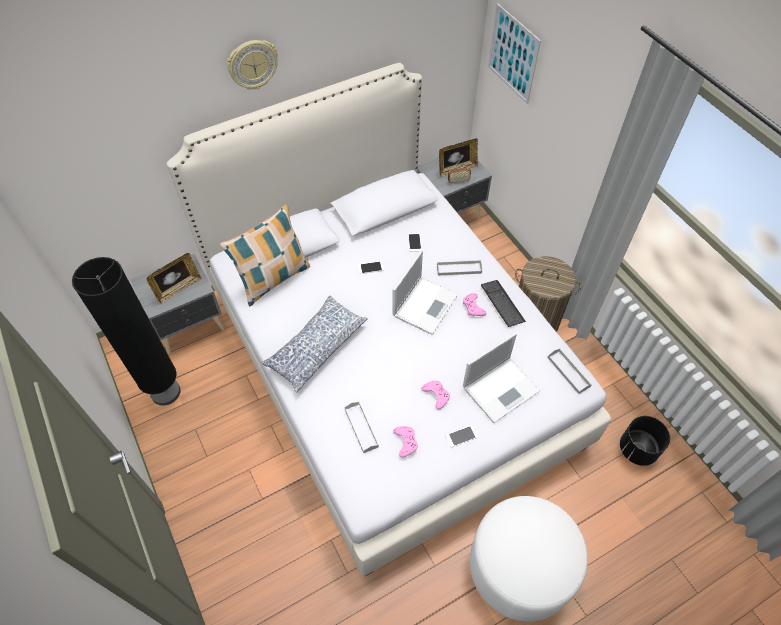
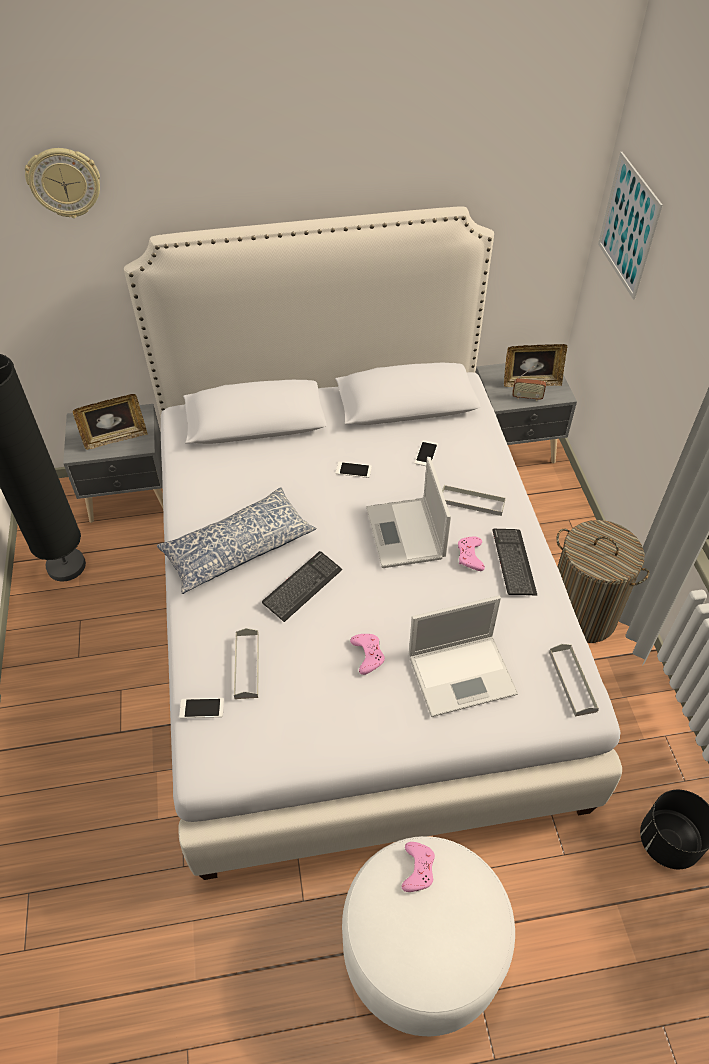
camera: 20 degrees right, 5 degrees down
(252, 64) = (257, 161): wall clock -> wall clock (65, 182)
(273, 279) = (224, 452): pillow -> none
(373, 362) = (302, 587): none -> keyboard
(406, 442) = (297, 702): pink game controller -> pink game controller (418, 868)
(425, 304) = (406, 534): laptop -> laptop turned 120 degrees clockwise
(461, 436) = (378, 720): phone -> phone (201, 708)

